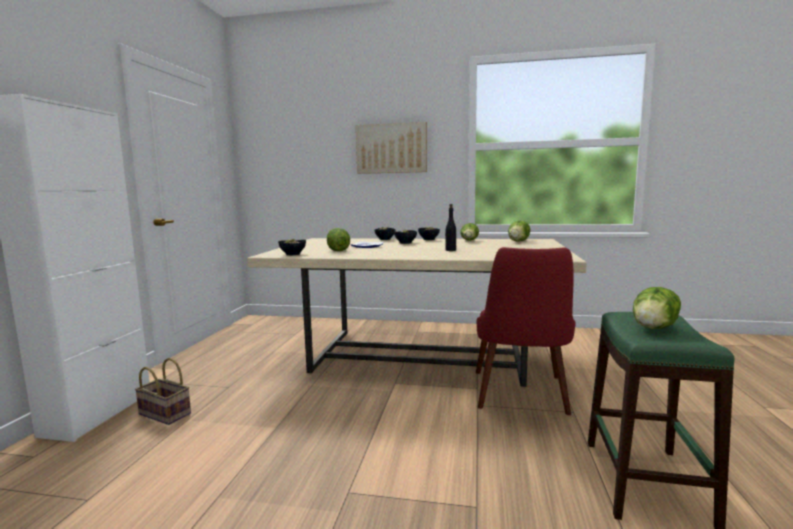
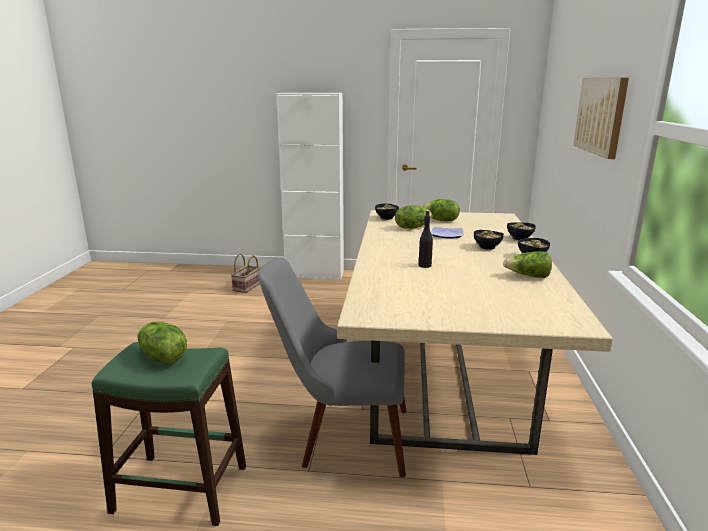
camera: 85 degrees right, 10 degrees up
(166, 413) = (314, 290): basket -> basket (247, 287)
(519, 241) = (542, 305): lettuce -> lettuce (441, 220)
(521, 398) = (340, 436): red chair -> grey chair

